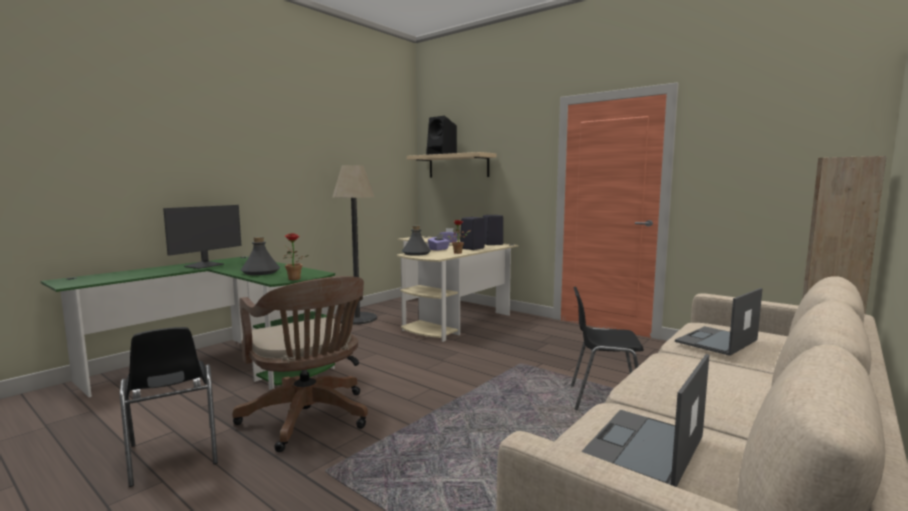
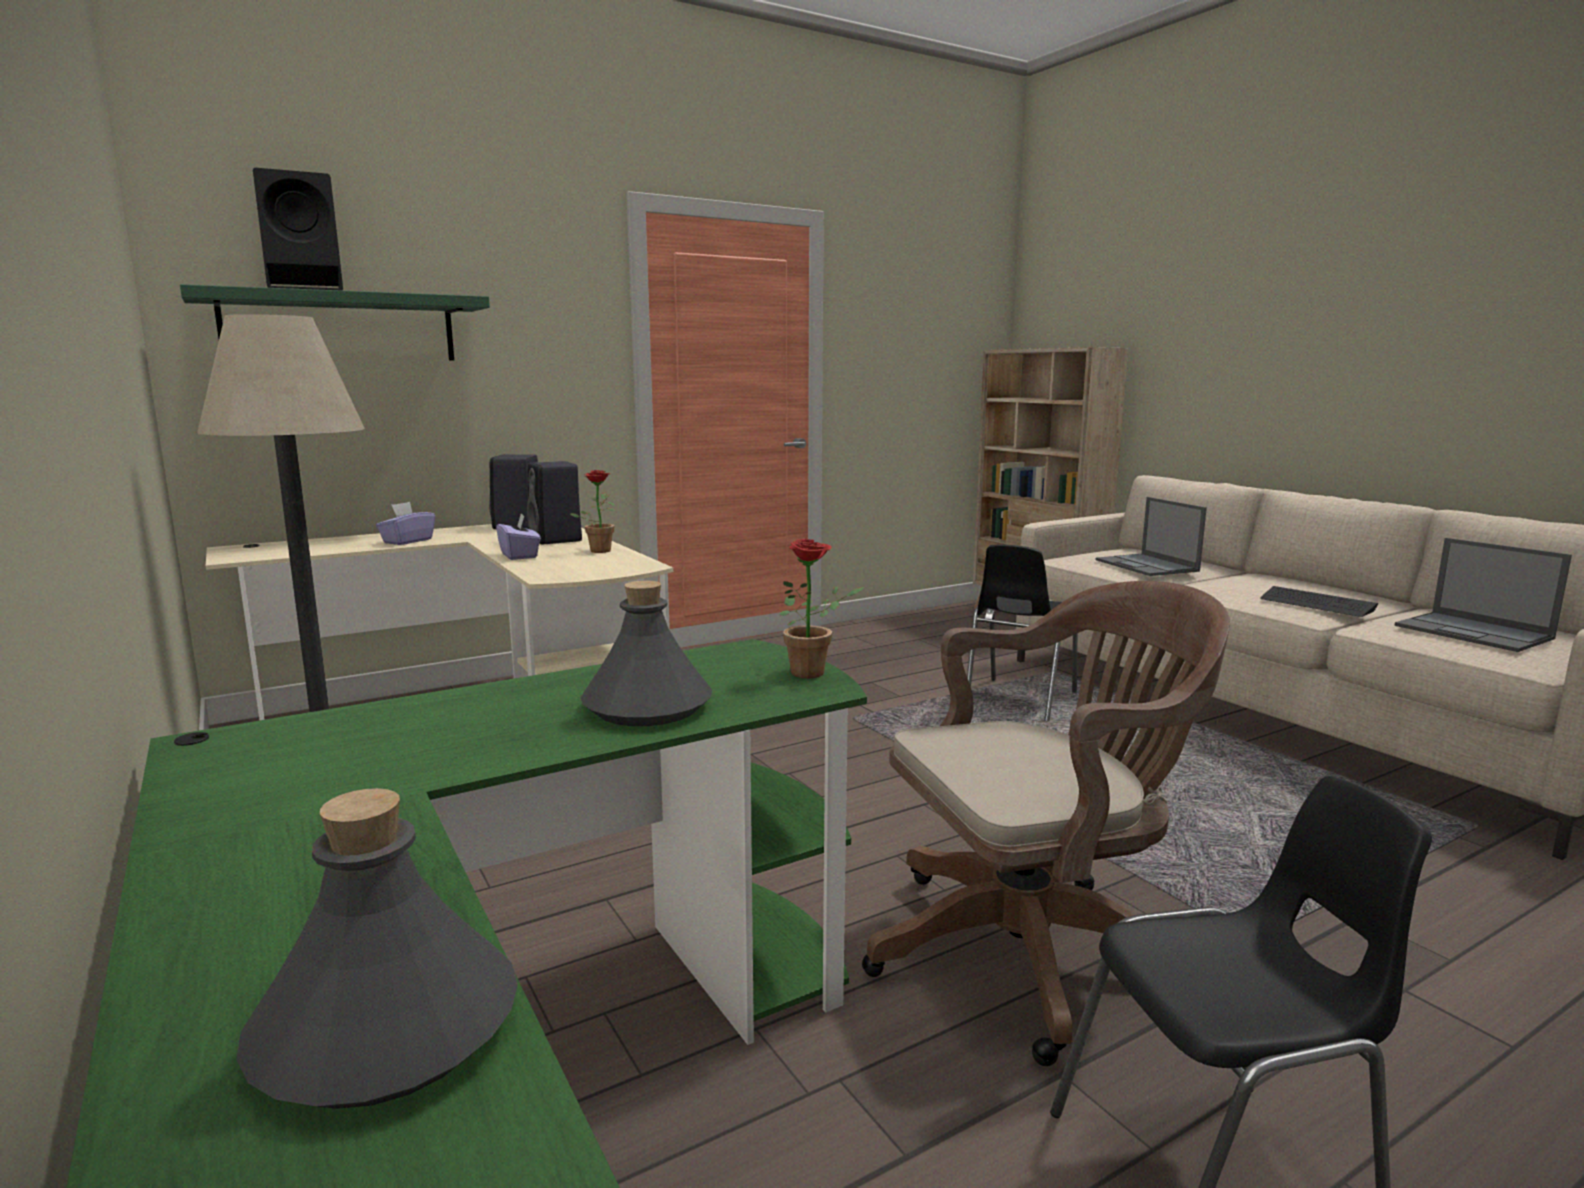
camera: 70 degrees left, 5 degrees up
(205, 265) = (321, 800): monitor -> none
(416, 253) = (554, 572): grey bottle -> grey bottle (385, 1032)
(458, 166) = (340, 328): beige shelf -> green shelf
(666, 390) = (1316, 604): none -> keyboard

